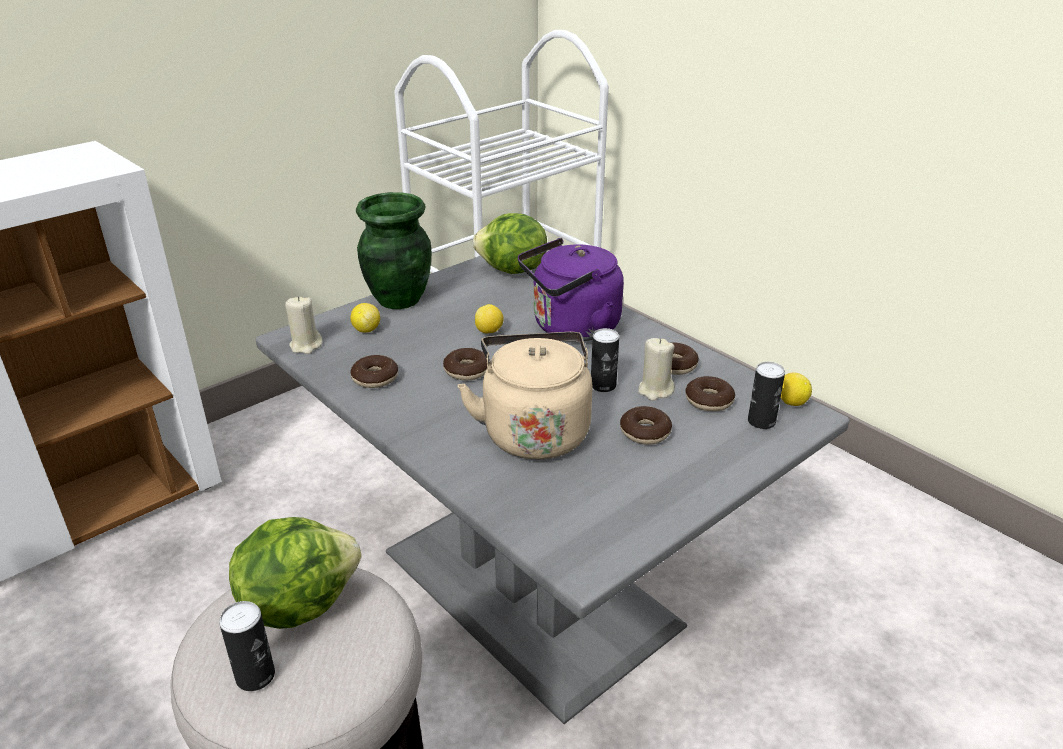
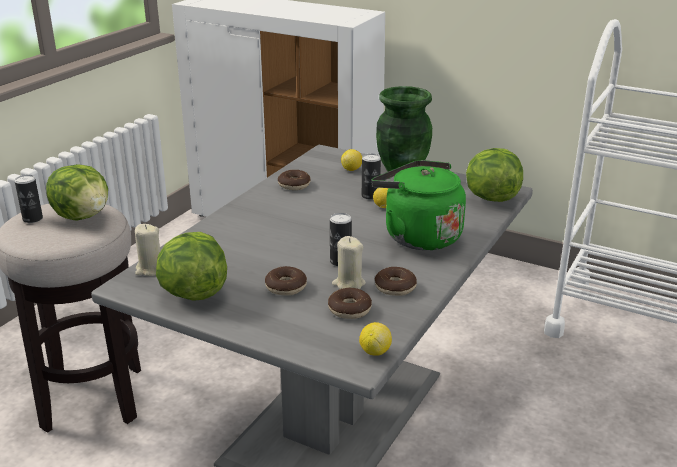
camera: 70 degrees right, 5 degrees down
(306, 345) = (318, 158): beige candle -> beige candle (150, 269)
(466, 371) = (324, 210): donut -> none
(534, 431) = (264, 246): beige kettle -> none
(571, 328) = (418, 236): purple kettle -> green kettle
(629, 505) = (193, 293): none -> lettuce
(761, 421) = (333, 338): can -> can (370, 196)

